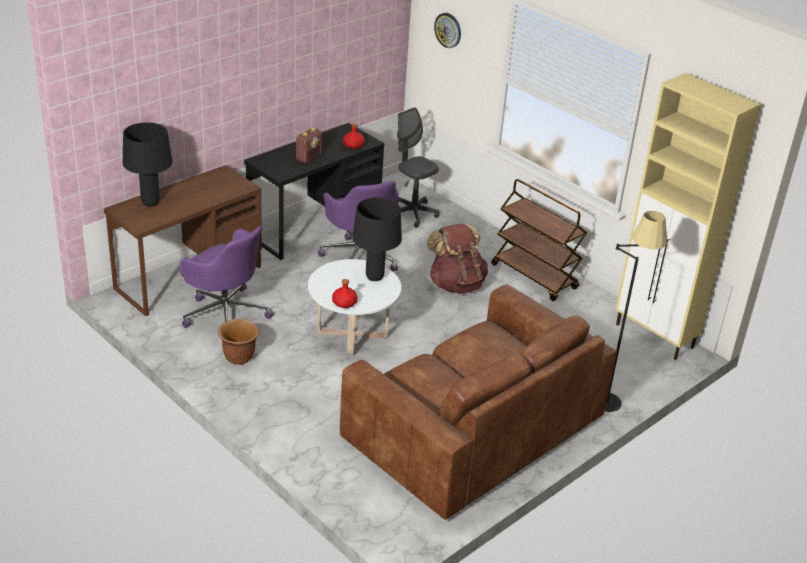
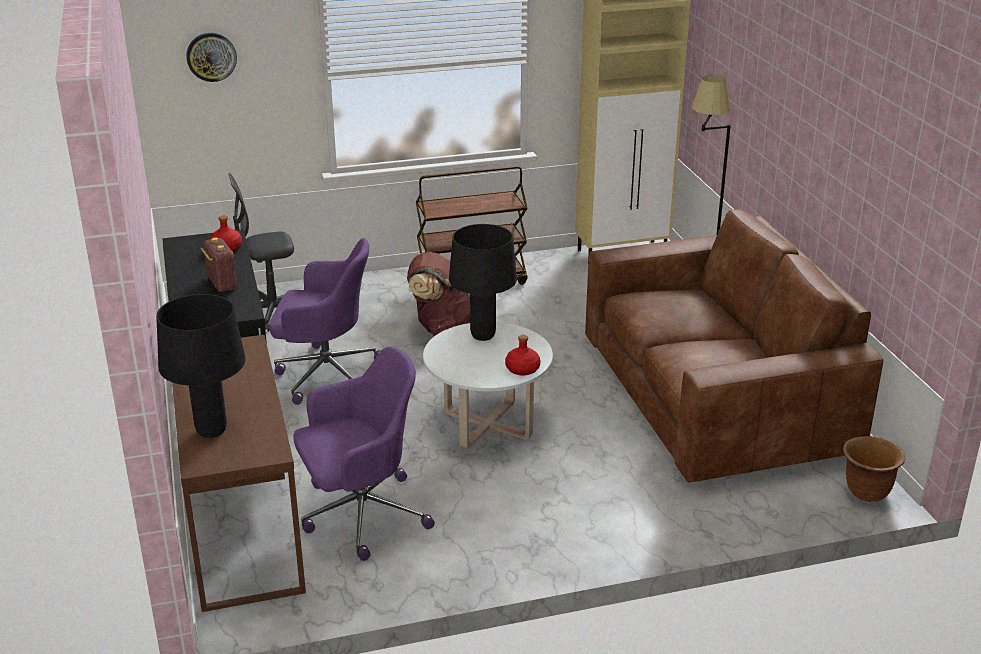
camera: 60 degrees left, 5 degrees down
(238, 357) = (471, 527): brown planter -> brown planter (867, 492)

